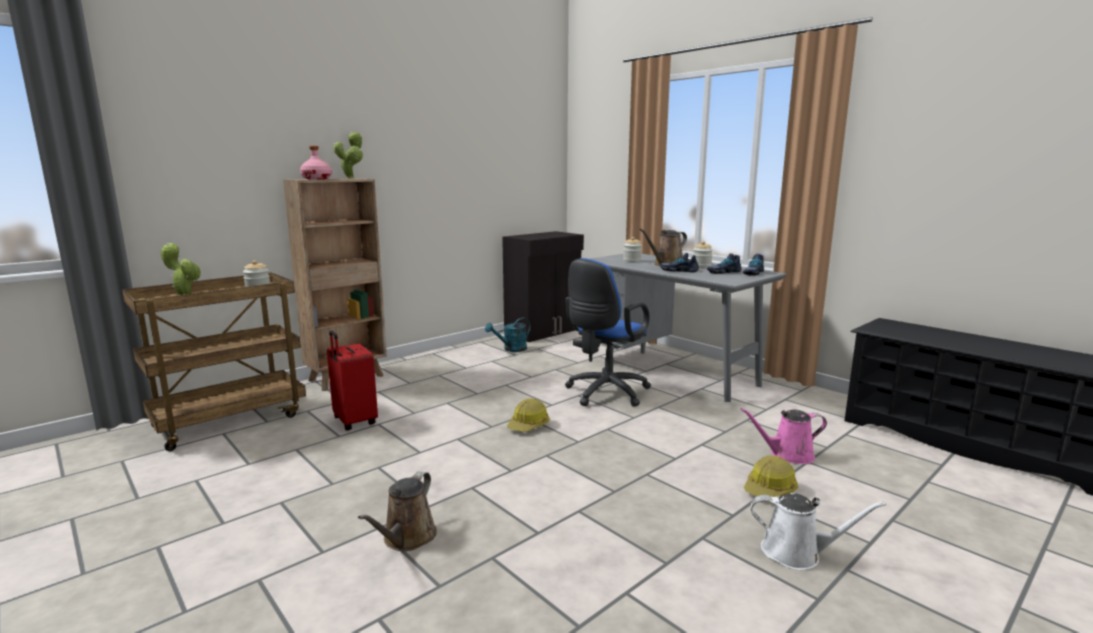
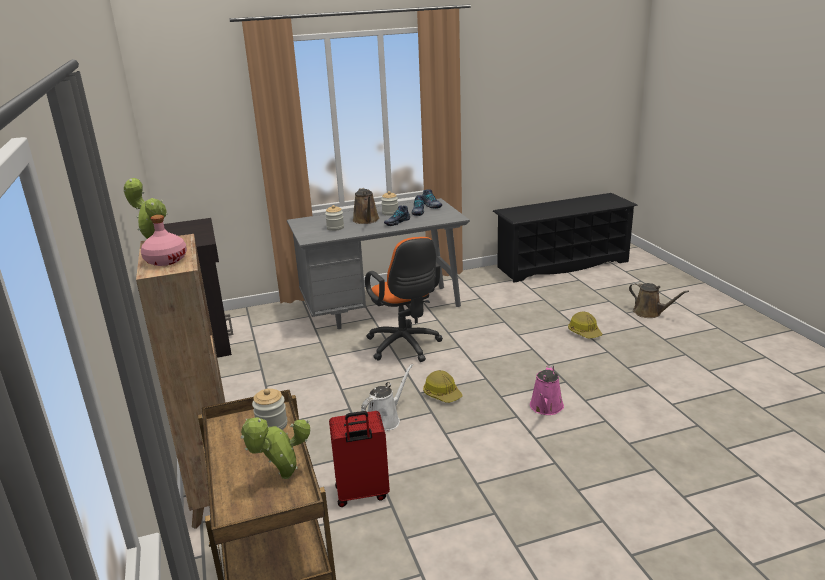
camera: 65 degrees left, 10 degrees up
(407, 538) = (597, 477): brown watering can -> brown watering can (650, 313)
(511, 349) = (243, 368): turquoise watering can -> none
(604, 394) = (405, 347): blue office chair -> orange office chair
(787, 455) = (547, 313): pink watering can -> pink watering can (546, 407)
(797, 553) = (648, 346): white watering can -> white watering can (385, 420)

